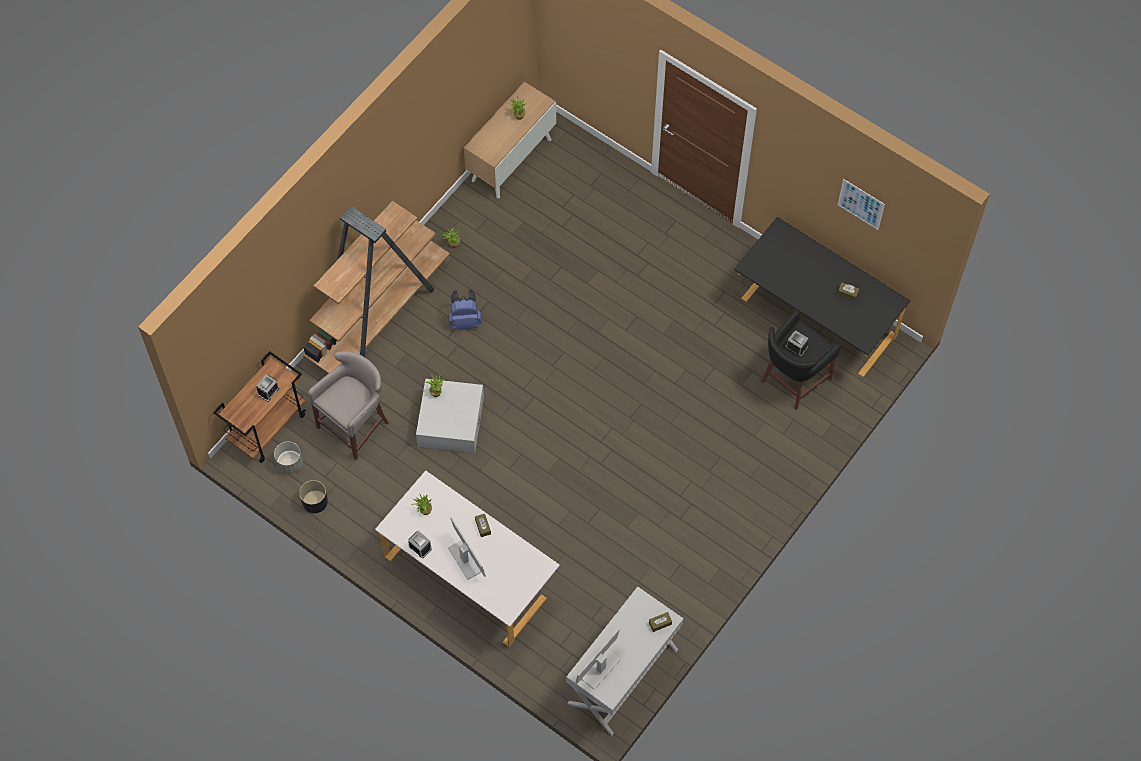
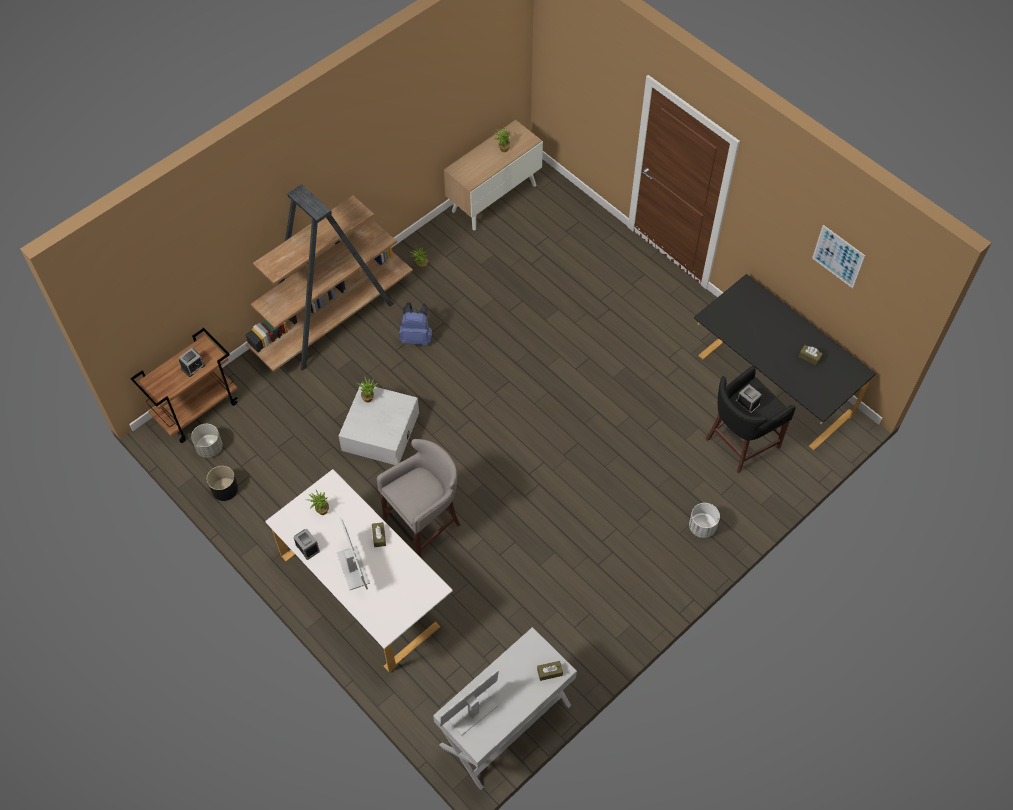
camera: 10 degrees right, 5 degrees down
(355, 424) = (284, 420): grey stool -> grey stool (425, 521)
(770, 467) = (702, 527): none -> white planter

